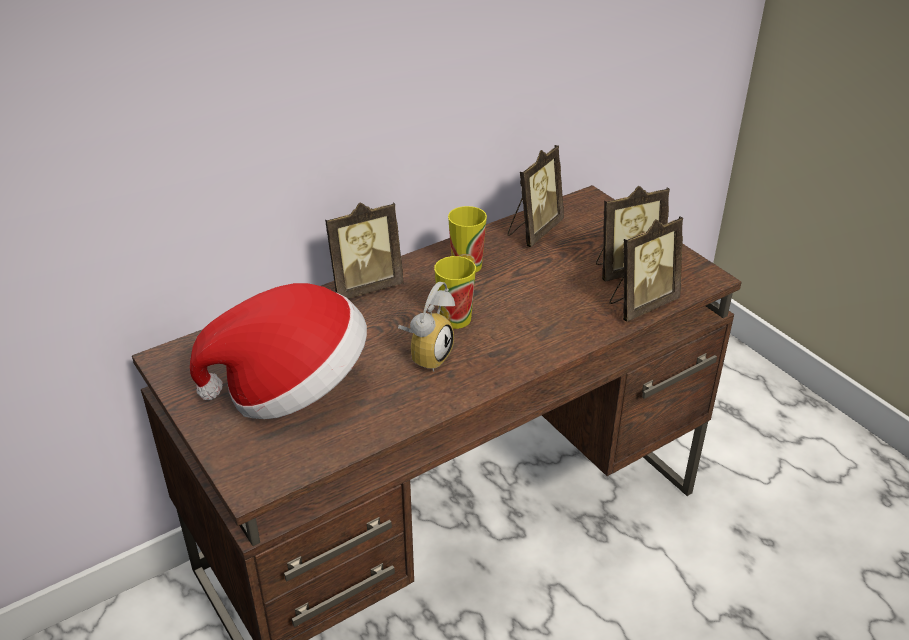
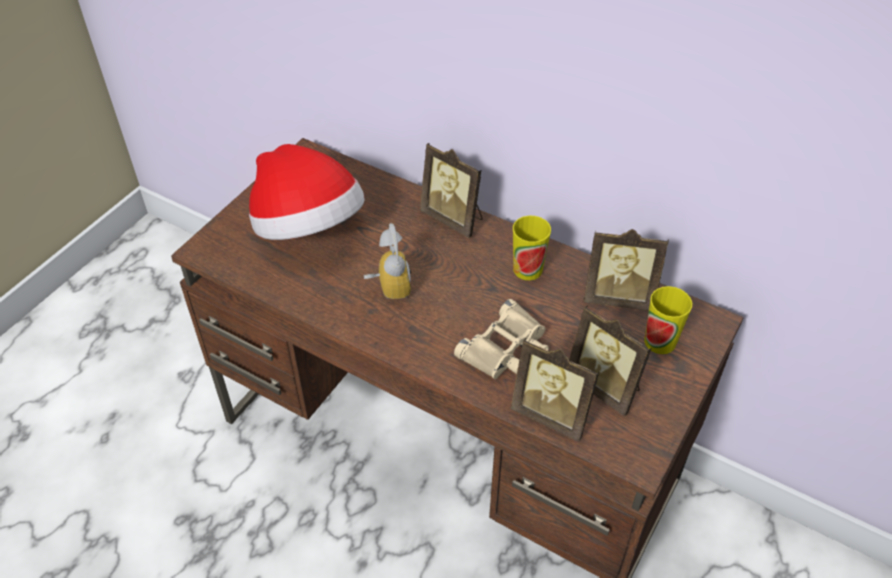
camera: 65 degrees right, 10 degrees up
(426, 355) = (387, 287): alarm clock -> alarm clock turned 105 degrees counterclockwise
(455, 318) = (445, 288): cup -> cup (660, 341)
(554, 306) = (506, 349): none -> beige binoculars

